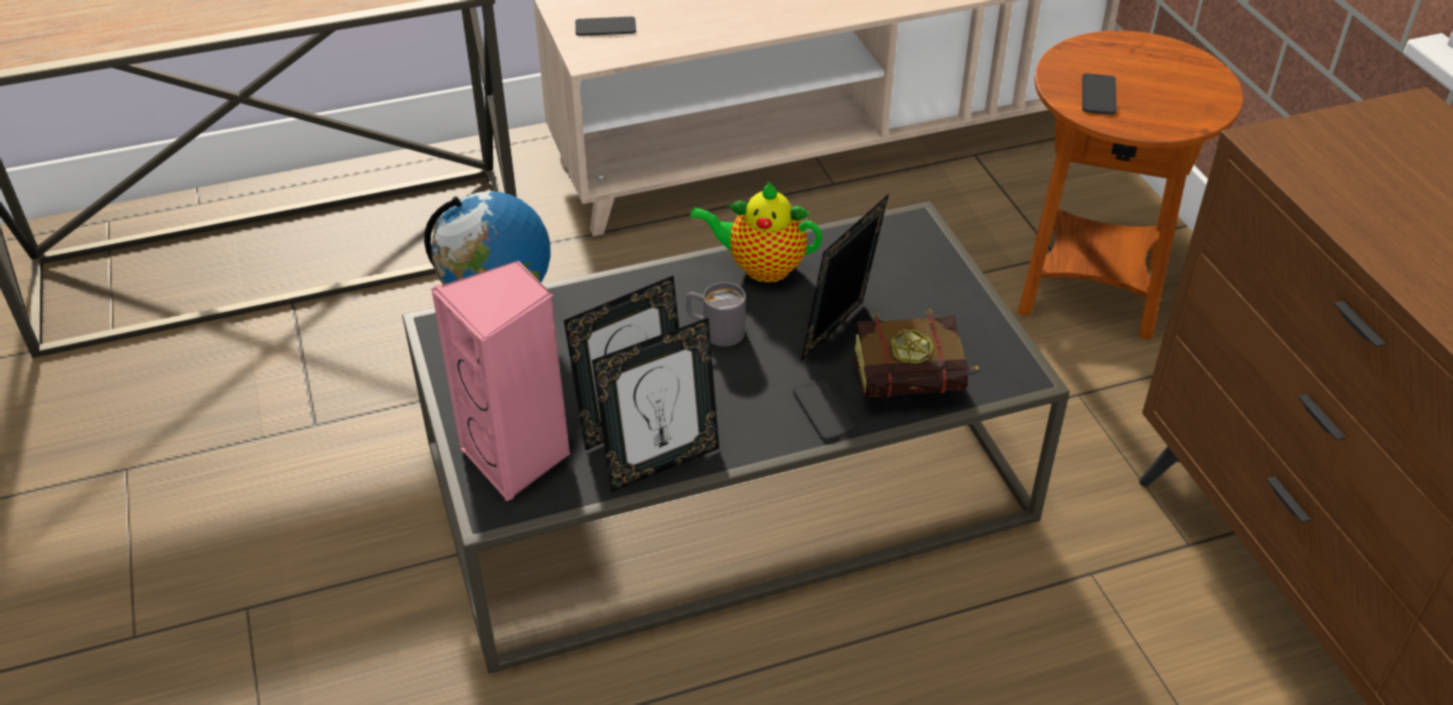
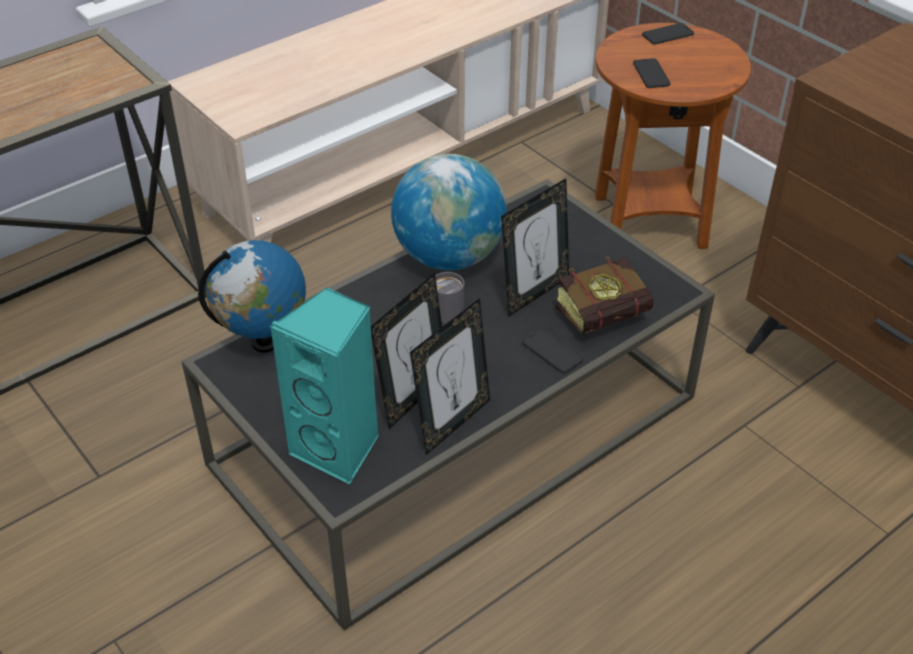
camera: 20 degrees left, 0 degrees up
(518, 457) = (339, 448): pink speaker -> turquoise speaker
(605, 27) = (241, 95): phone -> phone (667, 34)
(761, 267) = (449, 256): teapot -> globe
(840, 335) = (534, 293): picture frame -> picture frame turned 150 degrees counterclockwise

